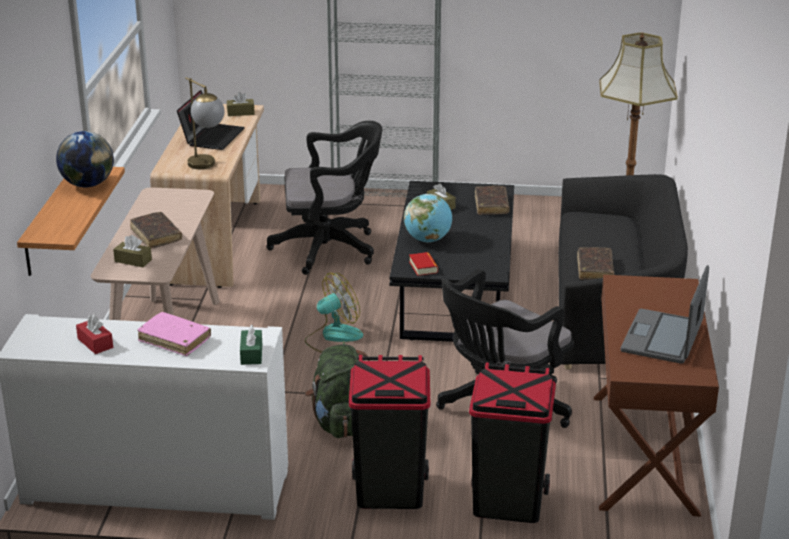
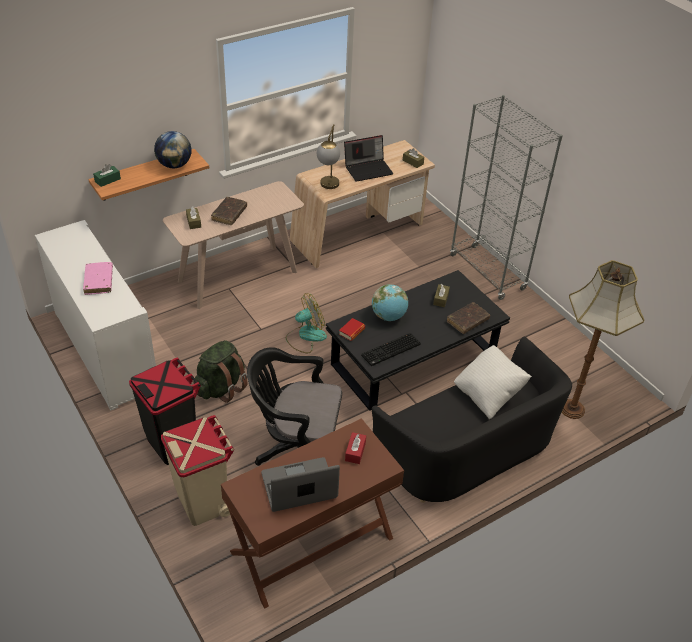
camera: 50 degrees right, 15 degrees up
(95, 343) = (73, 257): red tissue box -> red tissue box (355, 451)
(251, 354) = (106, 316): green tissue box -> green tissue box (107, 180)
(330, 249) = (402, 282): black office chair -> none
(333, 337) = (306, 336): fan -> fan turned 45 degrees counterclockwise
(481, 258) = (391, 351): none -> keyboard
(507, 502) = (203, 501): black trash can -> beige trash can
(595, 269) = (440, 411): brown book -> none
(600, 238) = (488, 394): none -> white pillow

